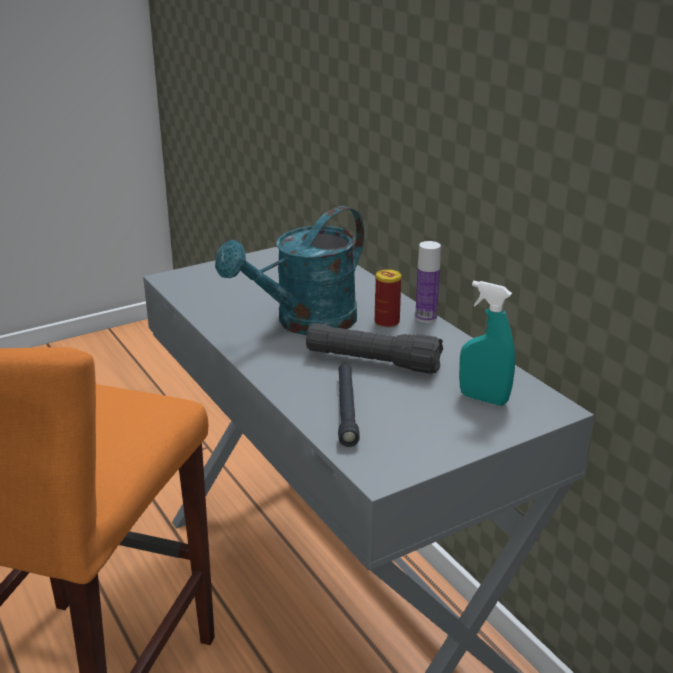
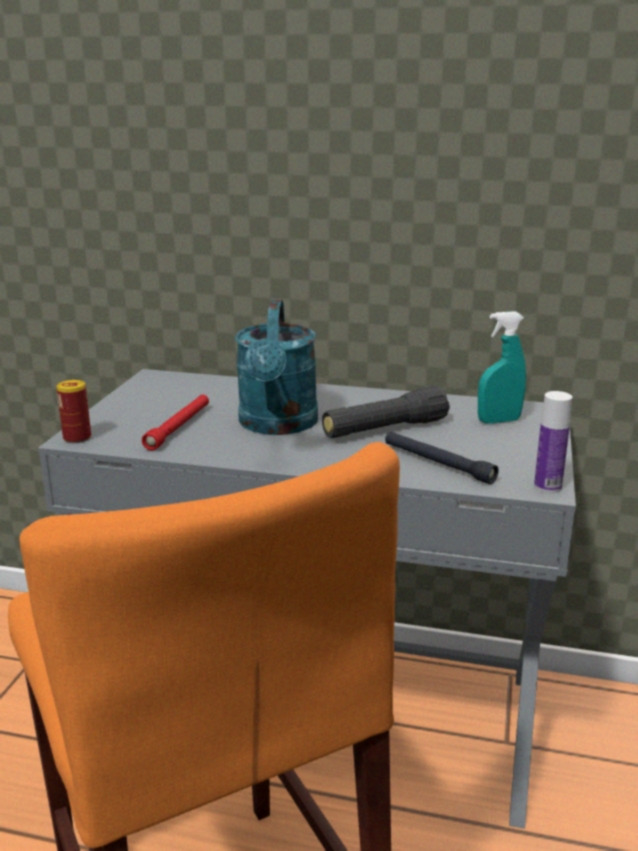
camera: 45 degrees left, 5 degrees down
(242, 296) = (179, 427): none -> red flashlight
(387, 322) = (335, 402): can -> can (77, 438)
(426, 317) = (355, 390): bottle -> bottle (547, 487)

